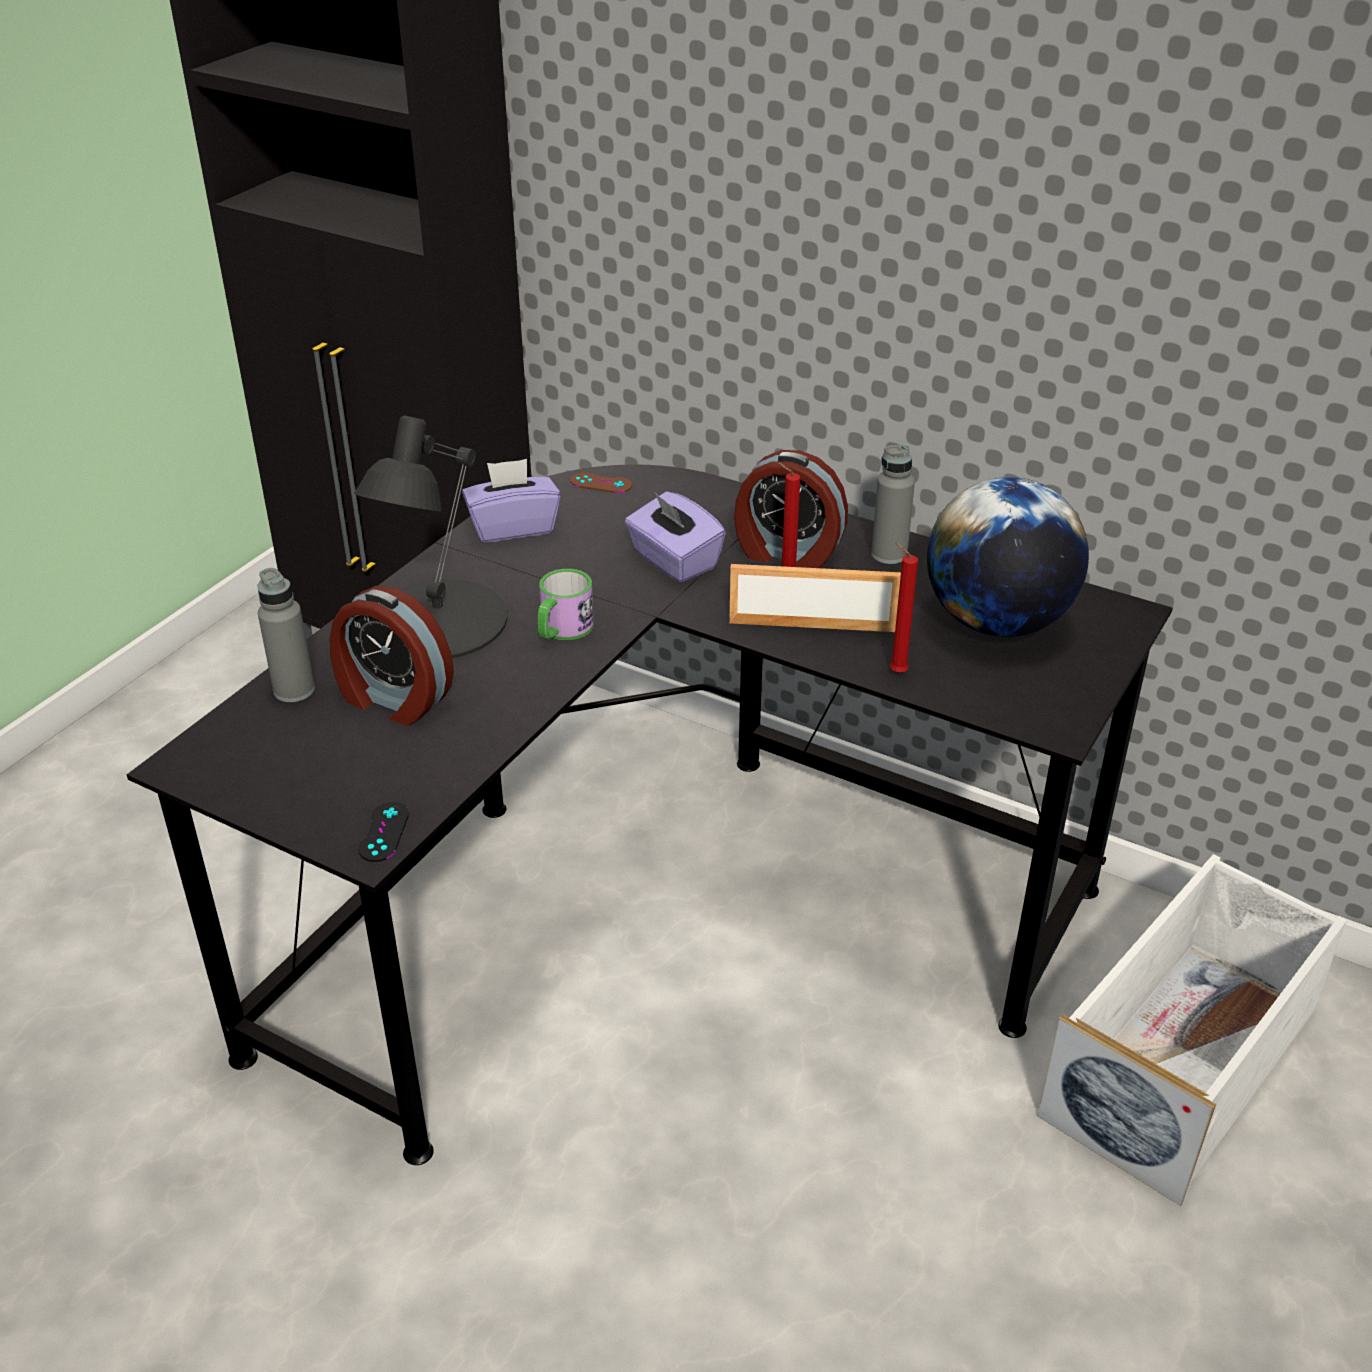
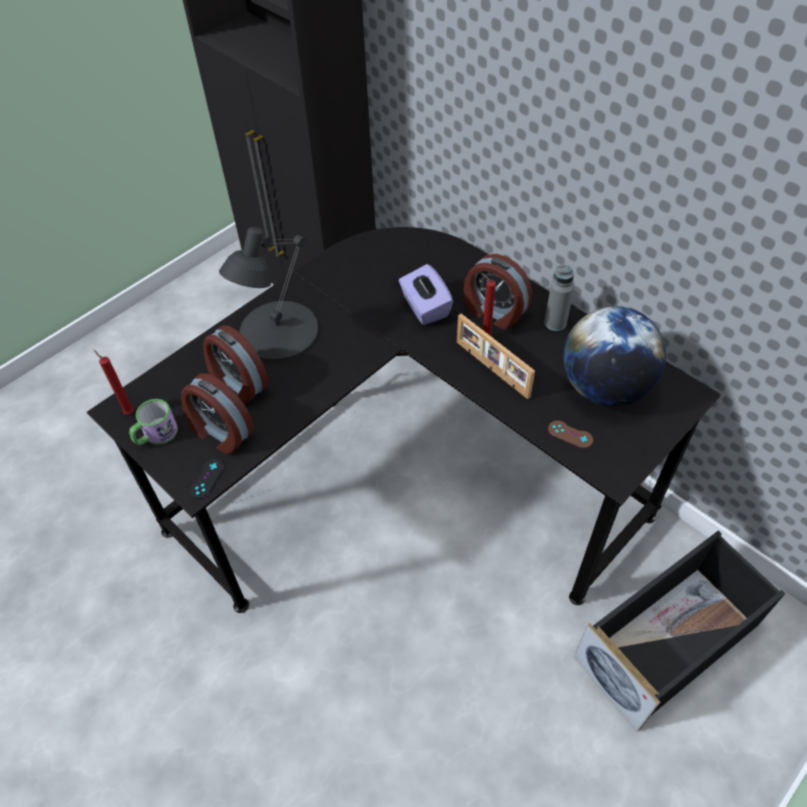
camera: 15 degrees right, 15 degrees up
(294, 690) = (187, 368): grey bottle -> none
(386, 767) = (220, 432): none -> alarm clock
(513, 527) = (340, 267): purple tissue box -> none
(562, 630) = (345, 350): mug -> mug (156, 435)
(601, 483) = (400, 240): brown game controller -> brown game controller (570, 434)
(812, 624) = (491, 369): picture frame -> picture frame turned 150 degrees counterclockwise
(895, 672) = (529, 415): red candle -> red candle (128, 411)
(1182, 1062) = (668, 641): white storage box -> black storage box

